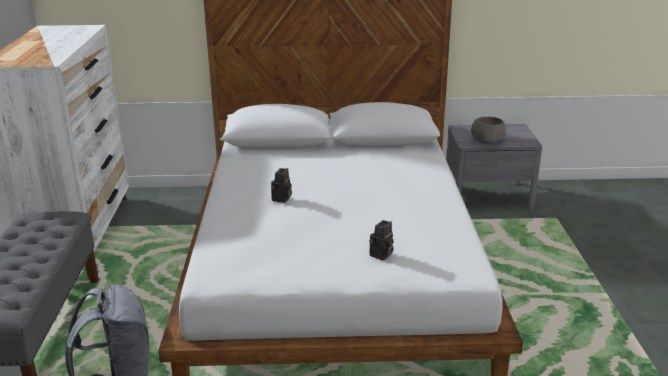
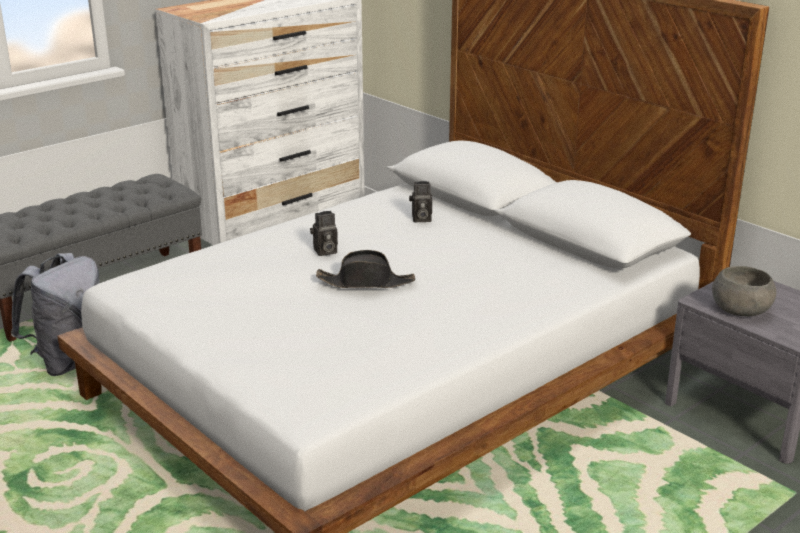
camera: 50 degrees right, 0 degrees up
(344, 202) = (366, 282): none -> black hat
(381, 255) = (274, 347): camera -> camera (420, 219)

